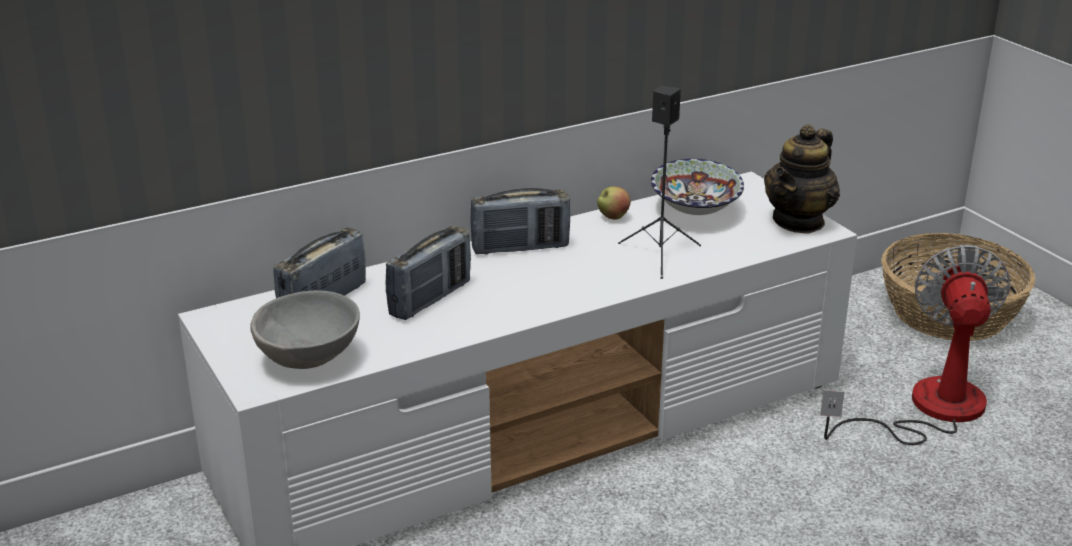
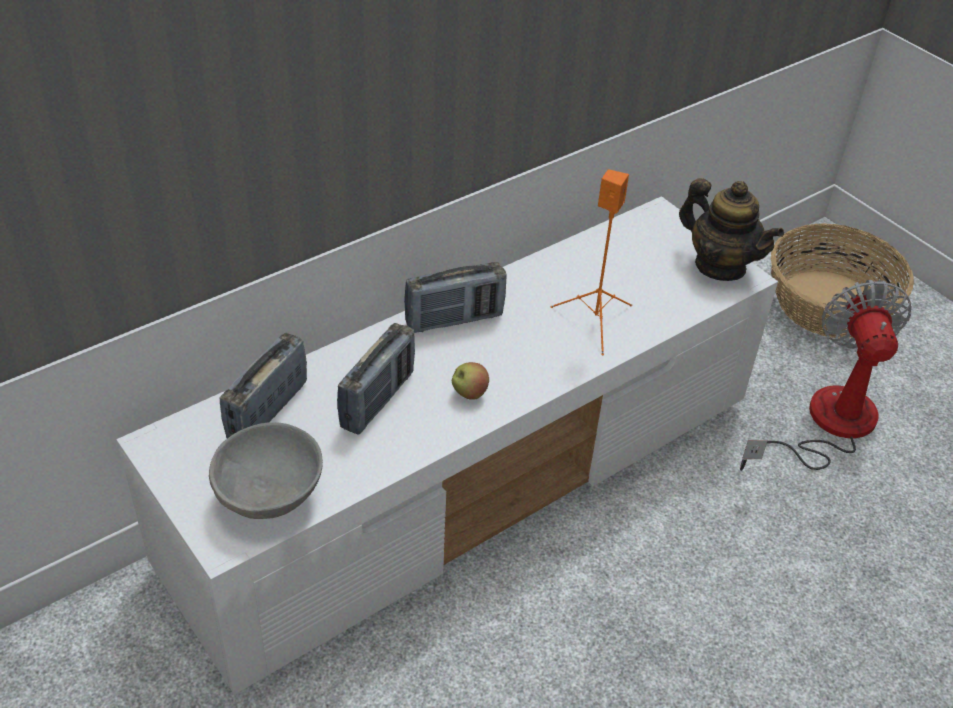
camera: 10 degrees left, 15 degrees up
(613, 217) = (539, 270): apple -> apple (469, 393)
(660, 254) = (595, 321): black speaker -> orange speaker
(694, 210) = (616, 255): bowl -> none
(799, 221) = (720, 266): teapot -> teapot turned 75 degrees counterclockwise

